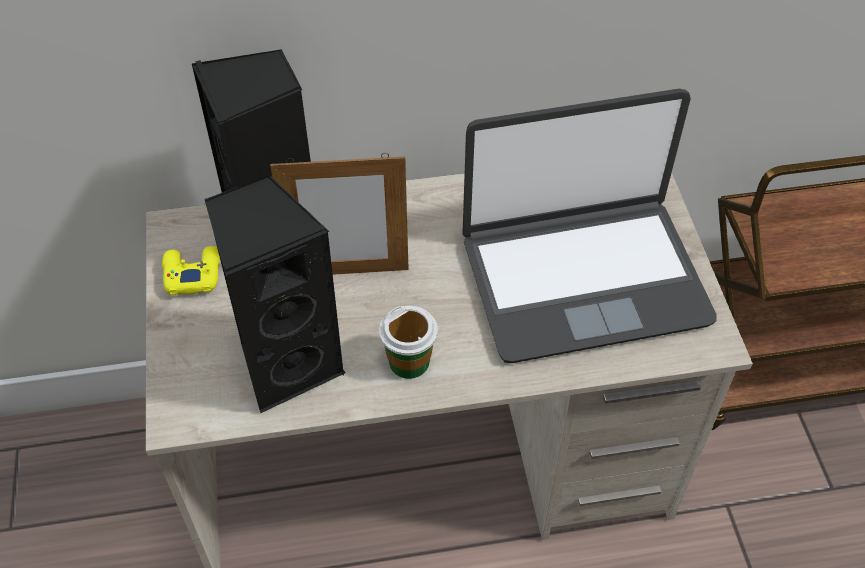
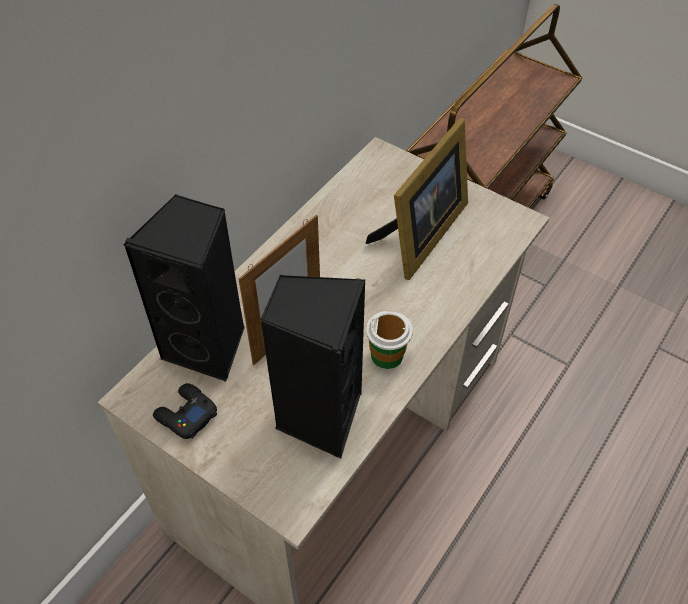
camera: 45 degrees left, 0 degrees up
(192, 274) = (185, 415): yellow game controller -> black game controller
(583, 278) = (421, 235): laptop -> picture frame

